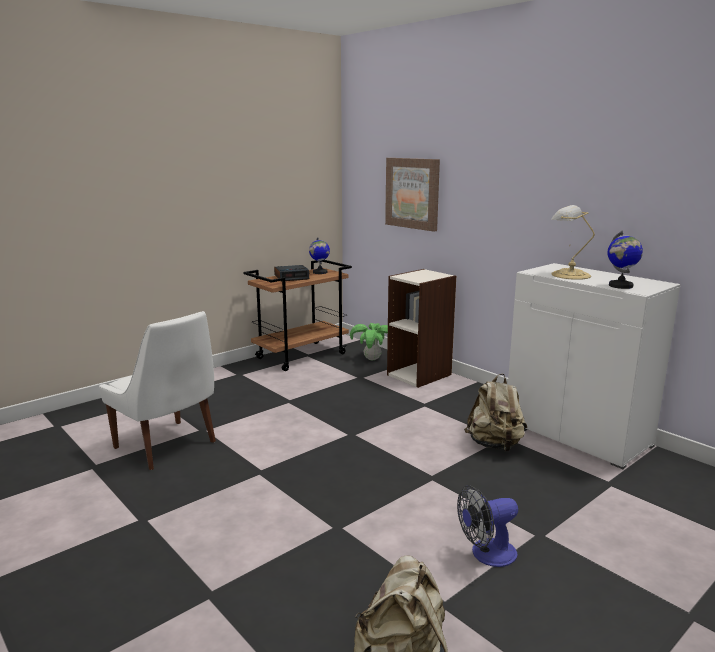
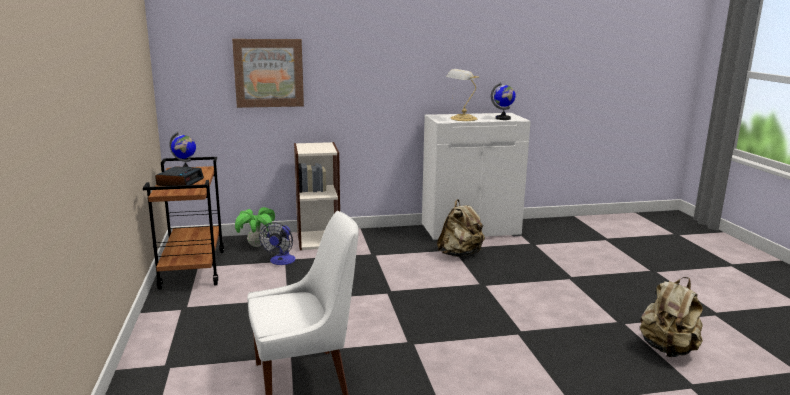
camera: 60 degrees left, 0 degrees up
(486, 554) = (580, 297): fan -> fan (281, 262)

